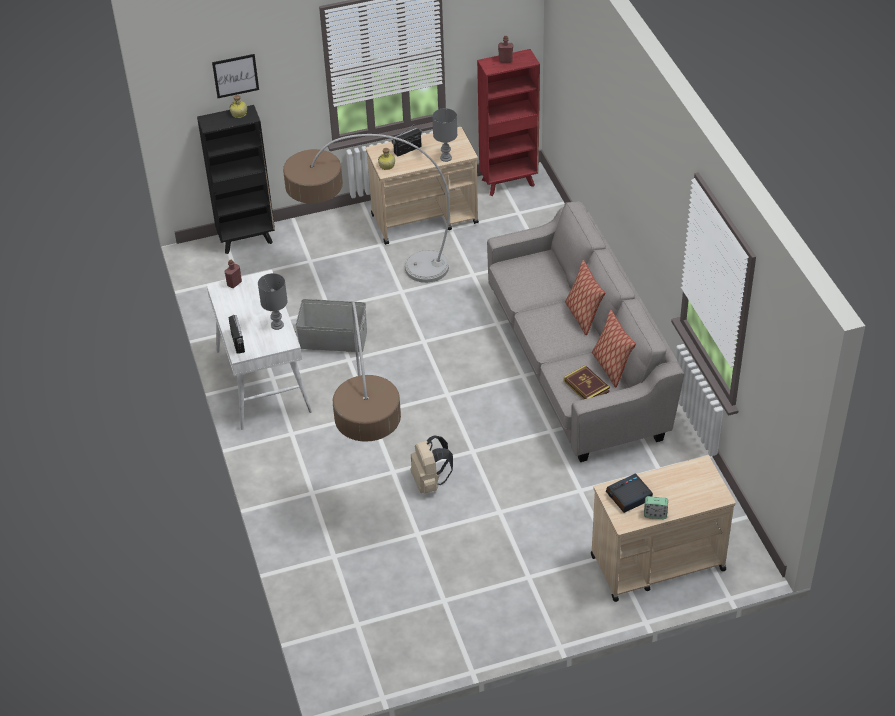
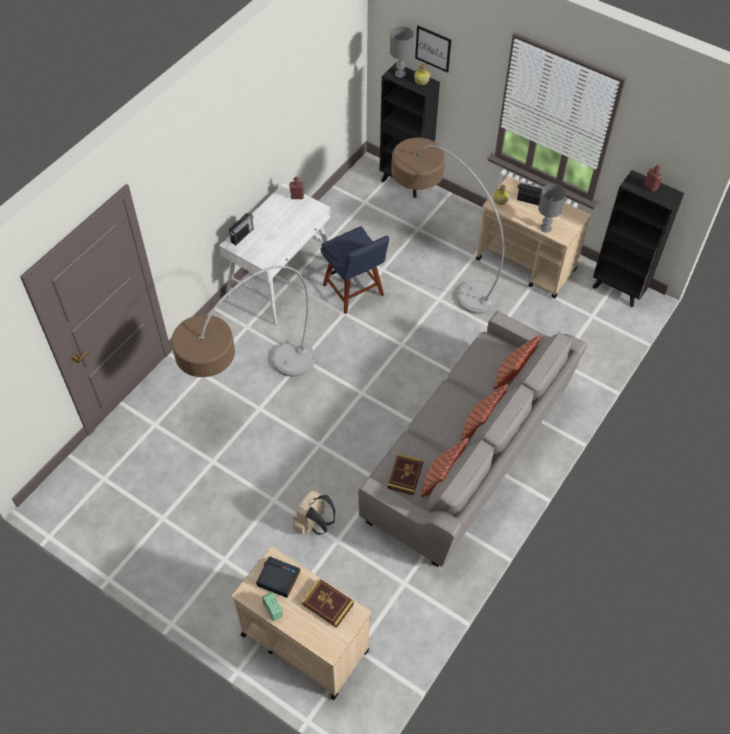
camera: 50 degrees right, 10 degrees up
(277, 325) = (277, 246): grey table lamp -> grey table lamp (400, 74)
(334, 340) = (355, 292): grey storage box -> blue chair
(430, 482) = (267, 437): beige backpack -> beige backpack (314, 524)
(509, 182) = (619, 289): red bookcase -> black bookcase
(554, 271) = (512, 375): none -> pillow
(679, 477) = (327, 604): none -> book

